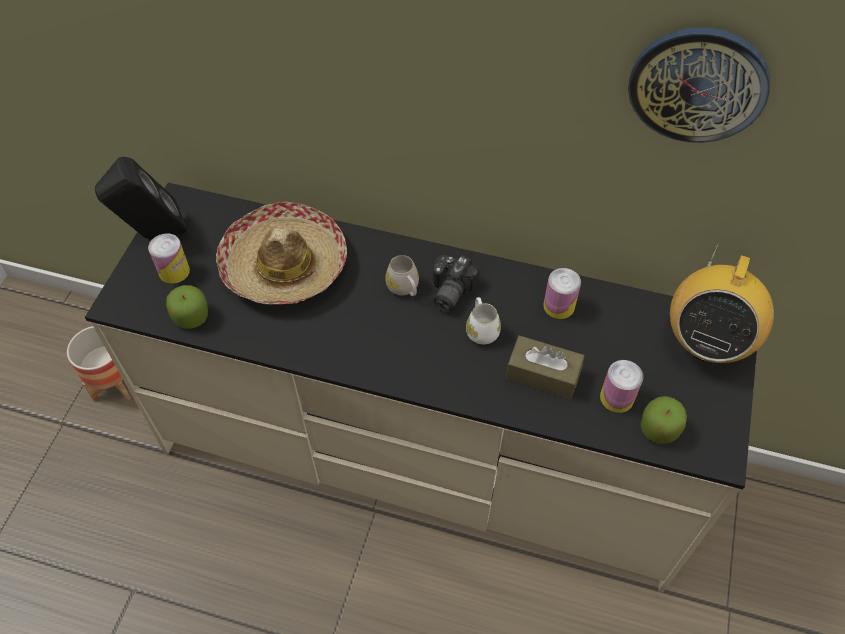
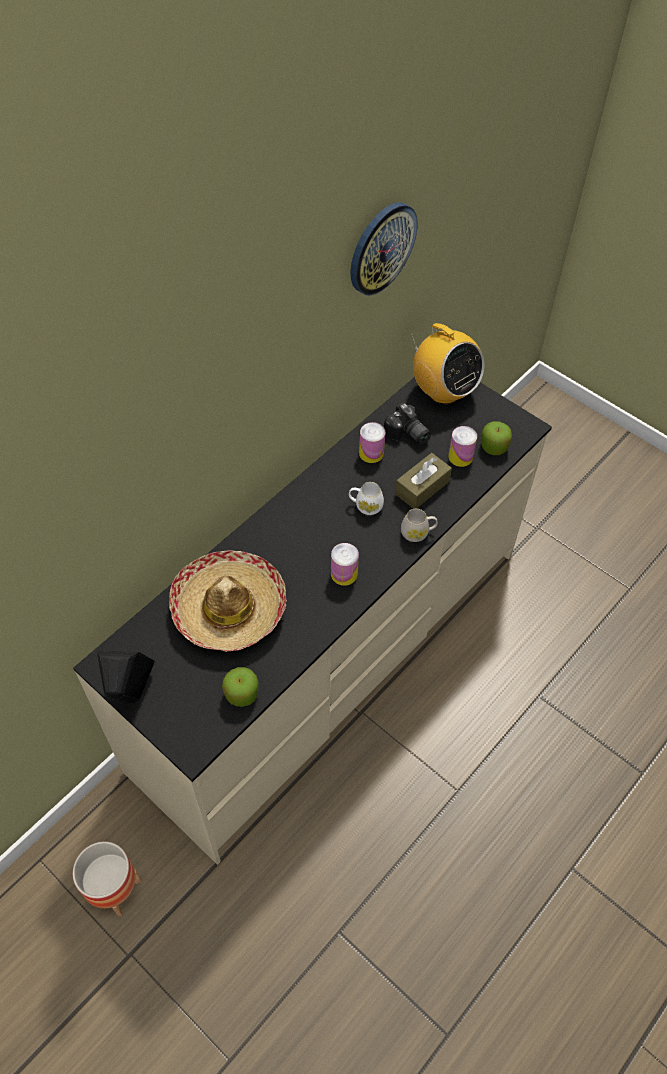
camera: 65 degrees left, 0 degrees up
(174, 271) = (184, 692): can -> can (344, 574)
(404, 288) = (301, 537): white mug -> white mug (418, 533)
(448, 291) = (320, 511): camera -> camera (407, 434)

